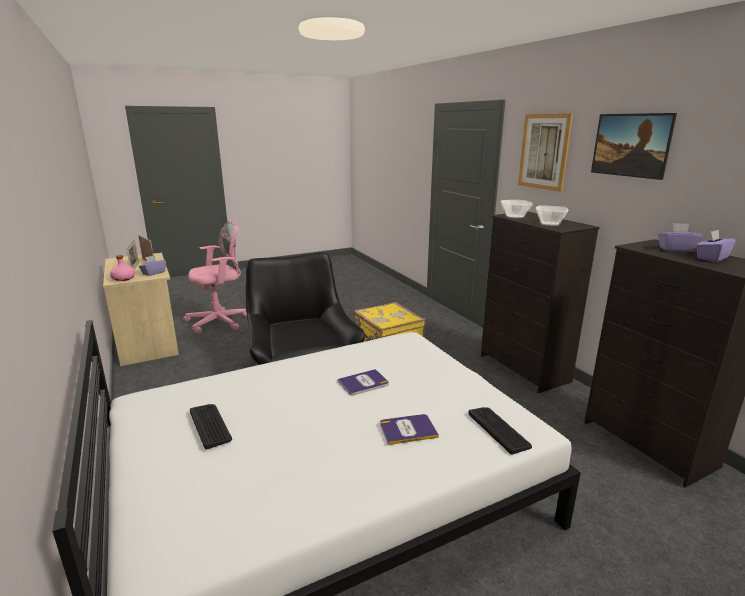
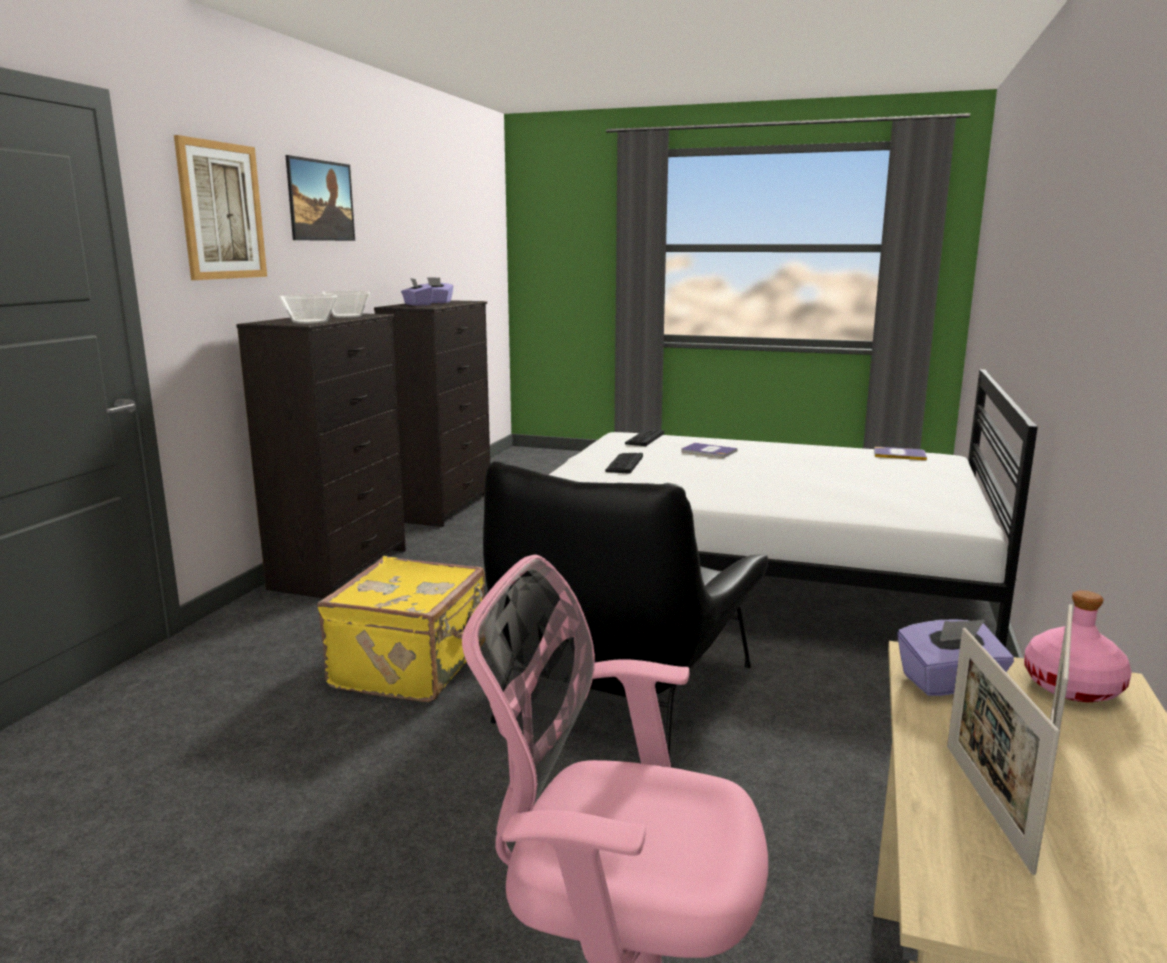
camera: 135 degrees left, 5 degrees down
(210, 425) = (880, 485): keyboard -> keyboard (624, 464)
(363, 383) = (690, 475): book -> book (899, 454)

